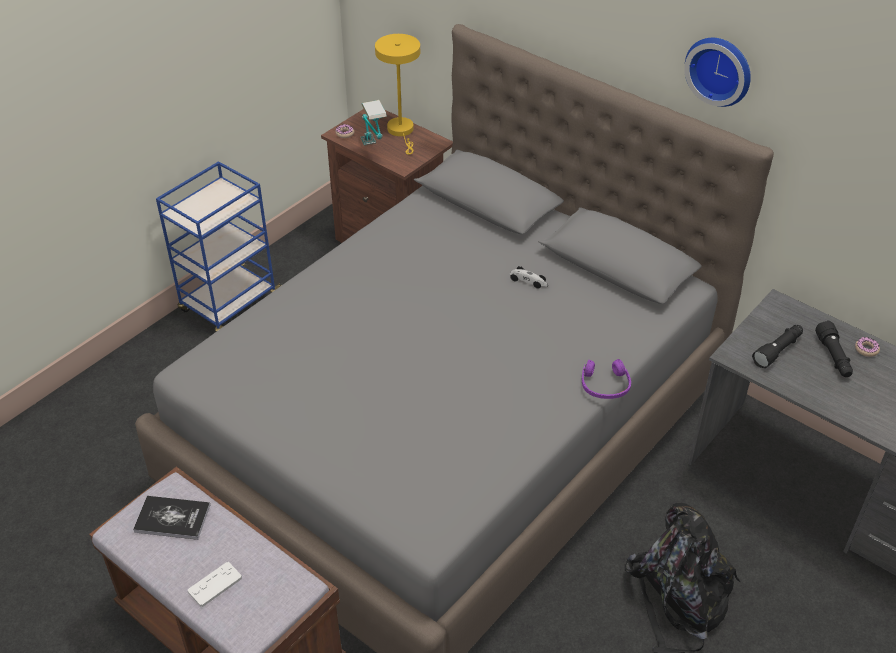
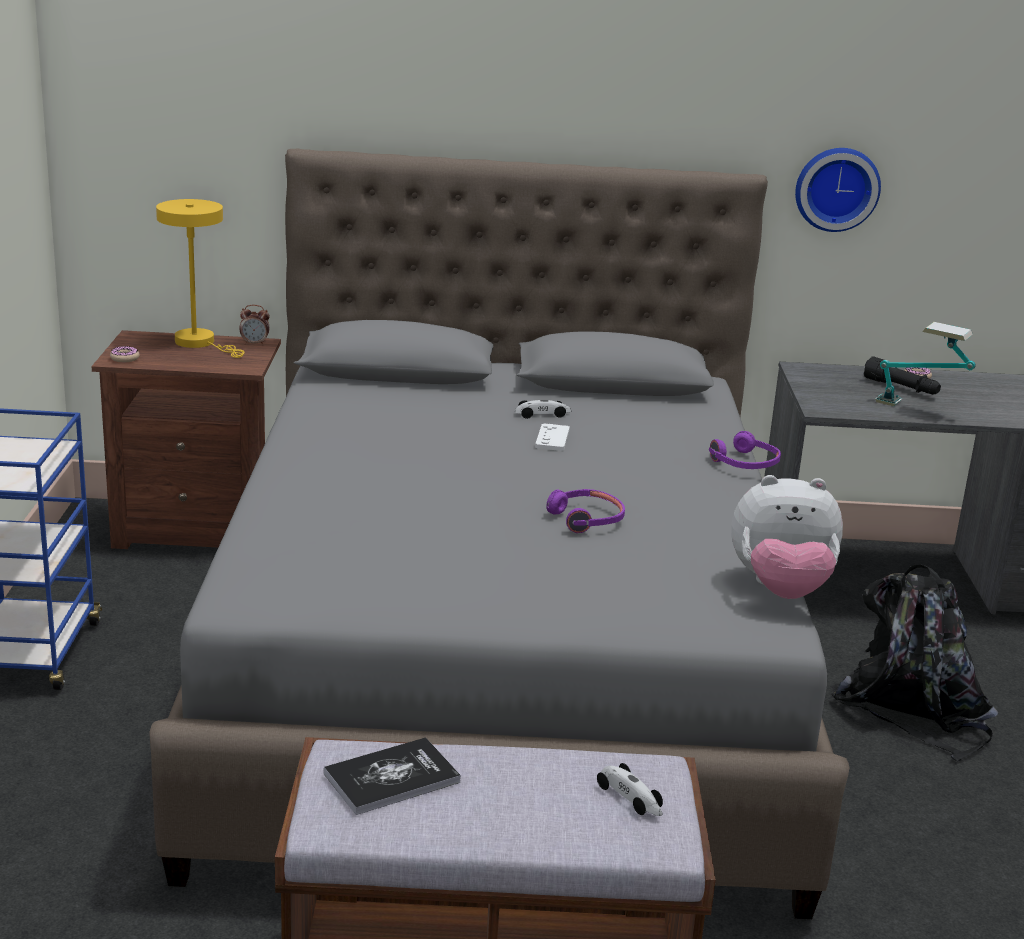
camera: 40 degrees left, 20 degrees down
(215, 585) = (552, 813): white game controller -> white game controller (552, 438)
(262, 597) = (630, 797): none -> toy car
(374, 152) = (190, 365): table lamp -> table lamp (919, 409)
(433, 142) = (255, 343): none -> alarm clock
(437, 391) = (586, 519): none -> purple headphones
(477, 508) = (781, 590): none -> plush toy
(720, 69) = (676, 102): wall clock -> wall clock (836, 188)
(778, 350) = (852, 396): black flashlight -> none

